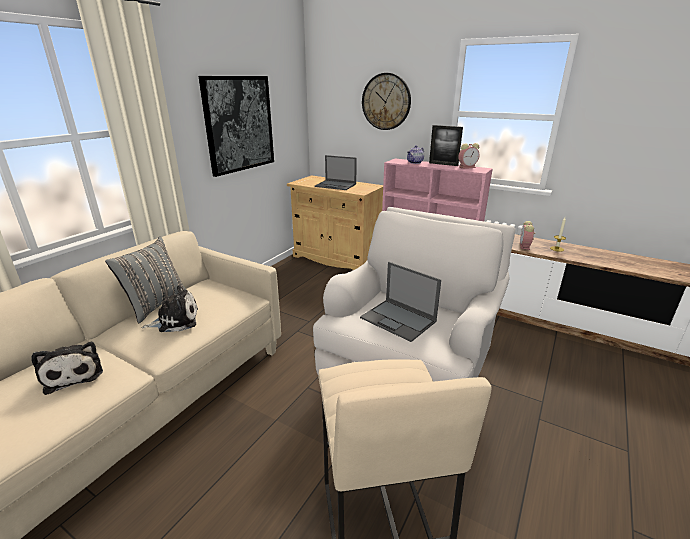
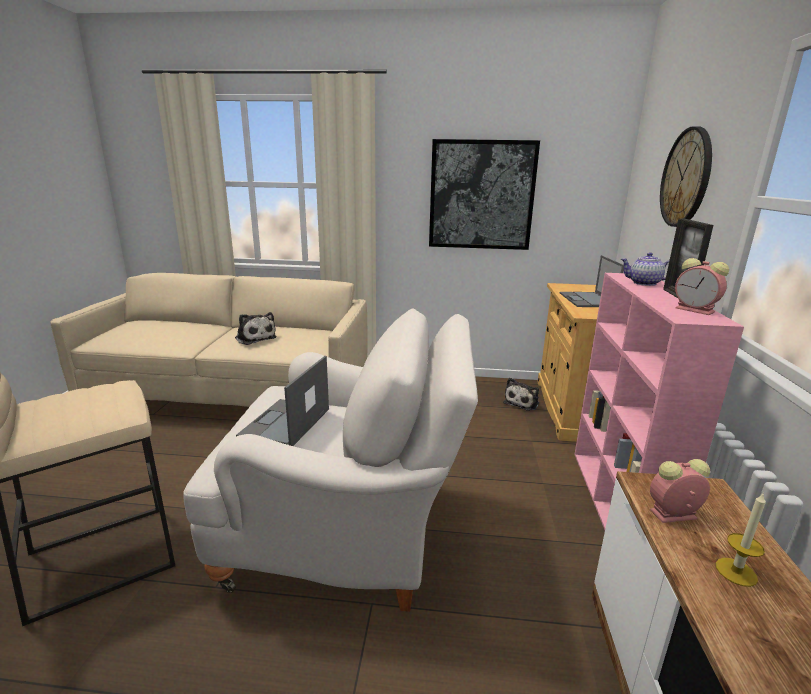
camera: 65 degrees right, 5 degrees down
(74, 374) = (181, 333): plush toy -> plush toy (522, 402)
(155, 305) = (276, 326): grey pillow -> none

